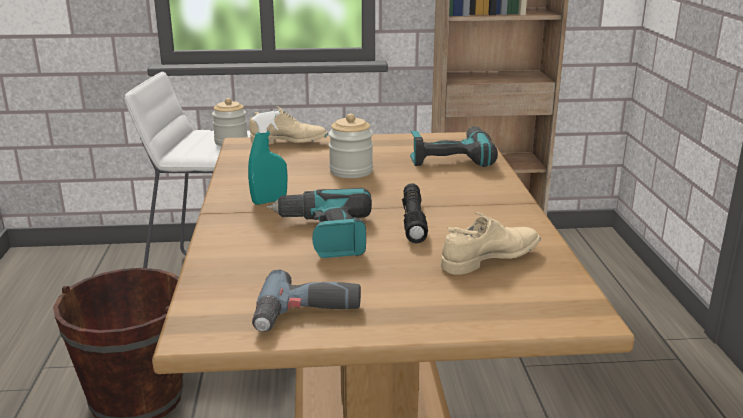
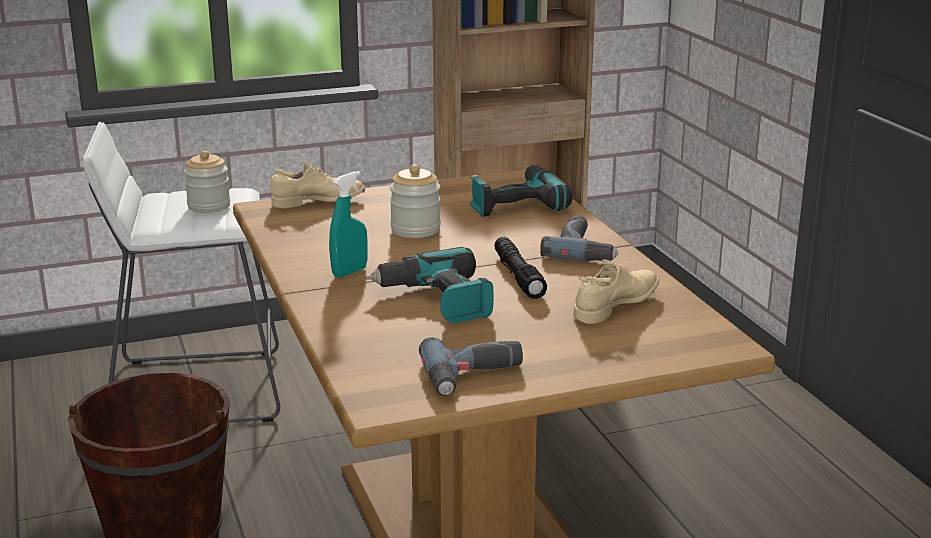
camera: 15 degrees left, 0 degrees up
(489, 202) = (584, 249): none -> power drill

